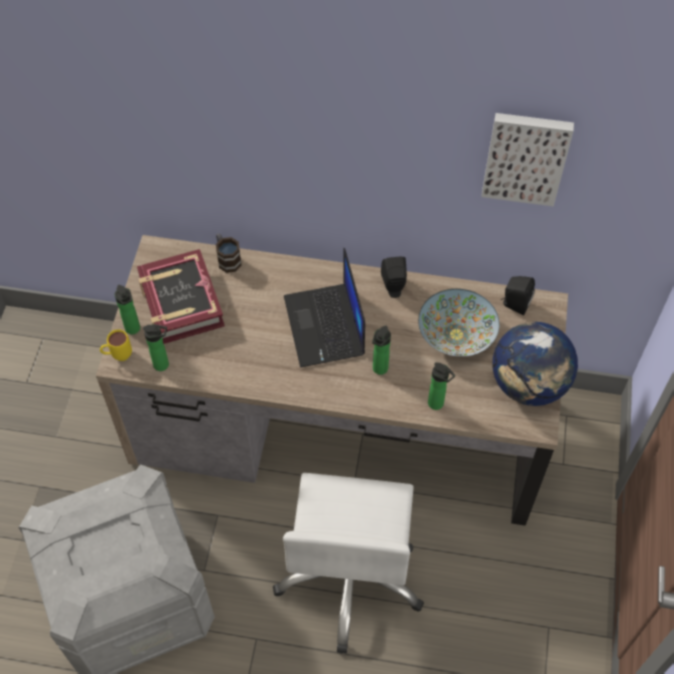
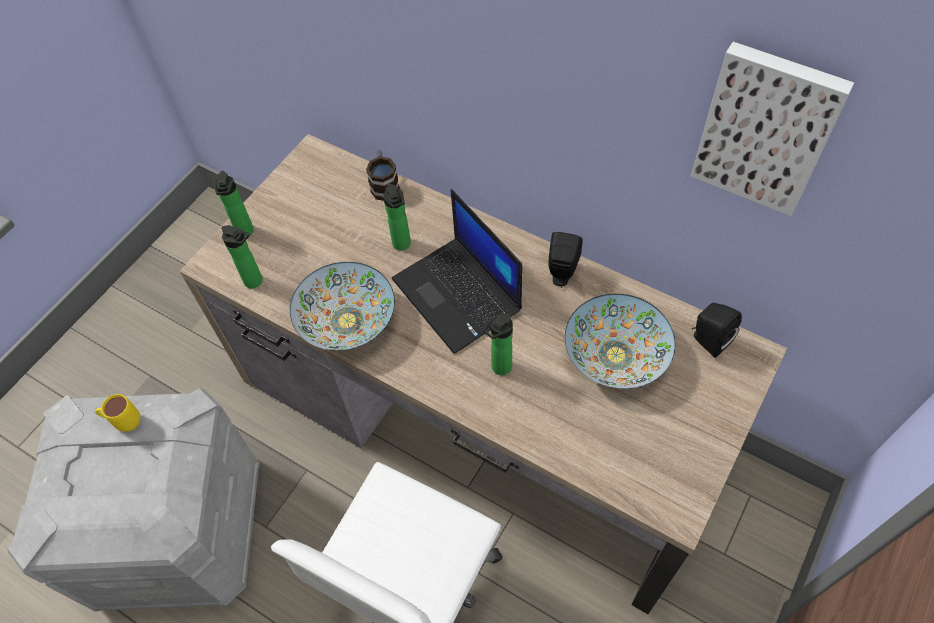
camera: 25 degrees right, 0 degrees up
(118, 356) = (213, 256): yellow mug -> yellow mug (125, 422)
(180, 303) = (309, 218): book -> none
(251, 371) = (347, 321): none -> bowl
(325, 326) = (458, 295): laptop -> laptop turned 45 degrees counterclockwise
(437, 405) = (553, 438): bottle -> bottle (402, 245)
(528, 385) = (686, 452): globe -> none

